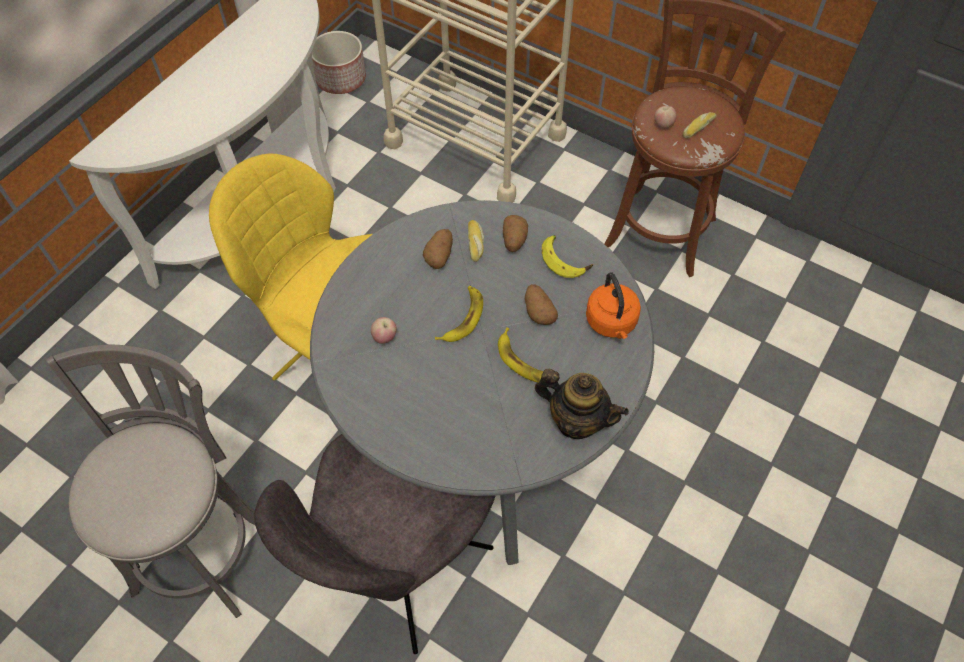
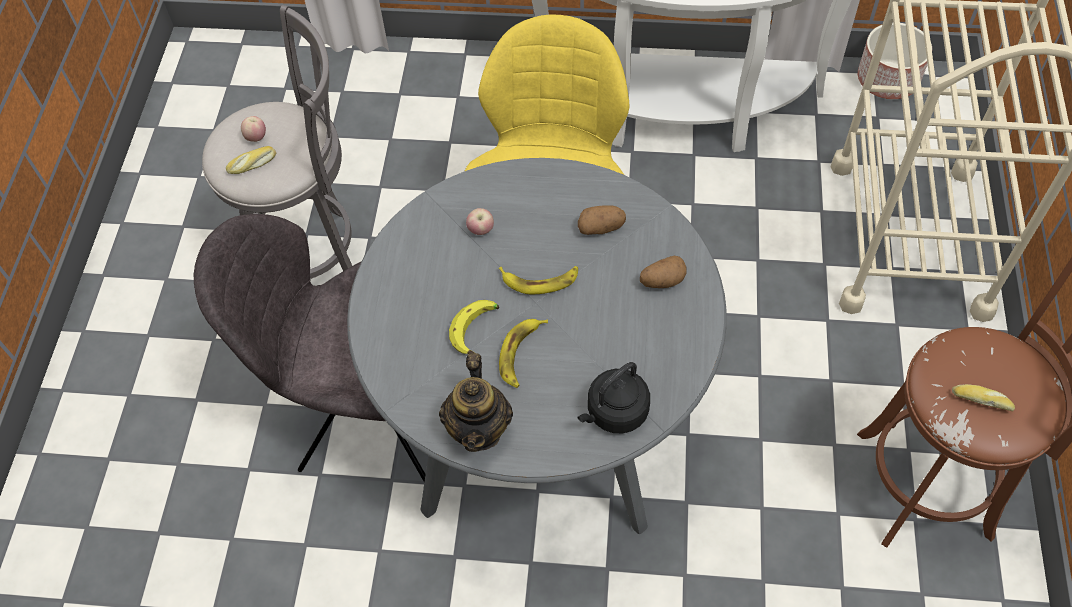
camera: 65 degrees right, 0 degrees up
(476, 243) = (636, 250): bread -> bread (252, 165)
(538, 312) = (587, 341): potato -> none
(565, 259) = (669, 336): banana -> banana (478, 331)
(611, 323) = (614, 413): orange kettle -> black kettle
(663, 125) = (956, 361): apple -> apple (256, 137)

